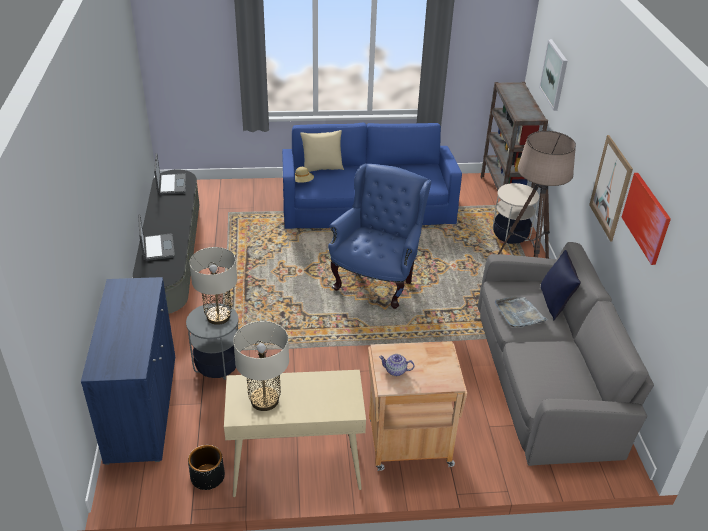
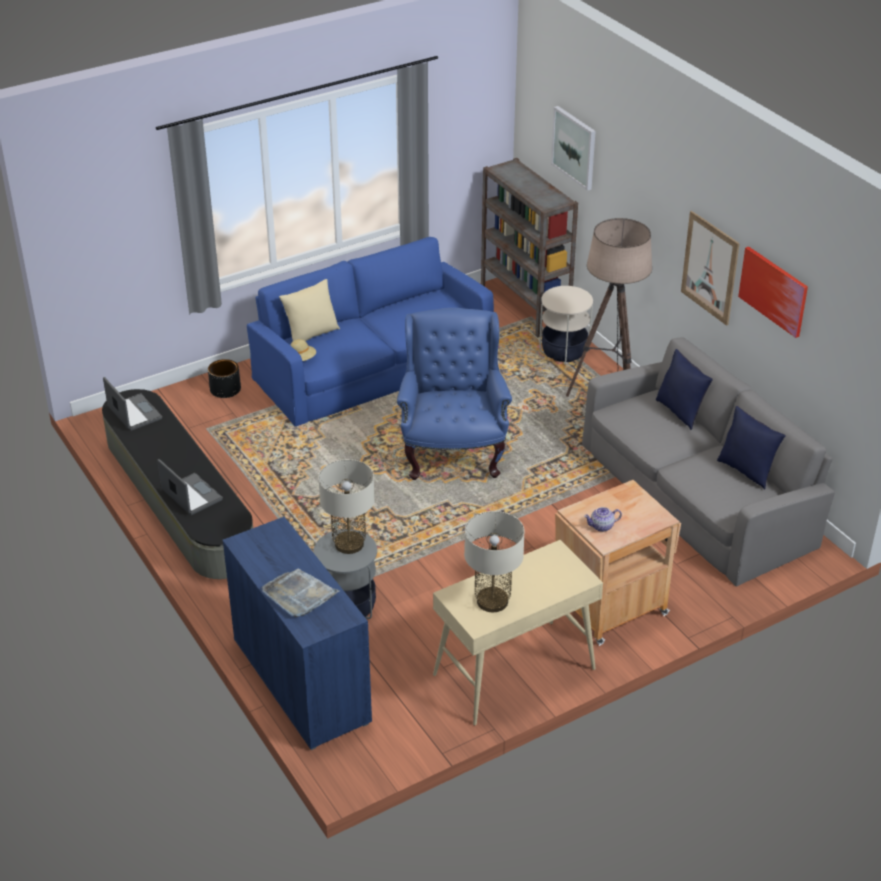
camera: 25 degrees left, 0 degrees up
(208, 476) = (432, 718): black planter -> black planter (225, 390)
(519, 313) = (653, 434): grey tray -> grey tray (299, 595)
(580, 369) = (746, 470): none -> blue pillow

